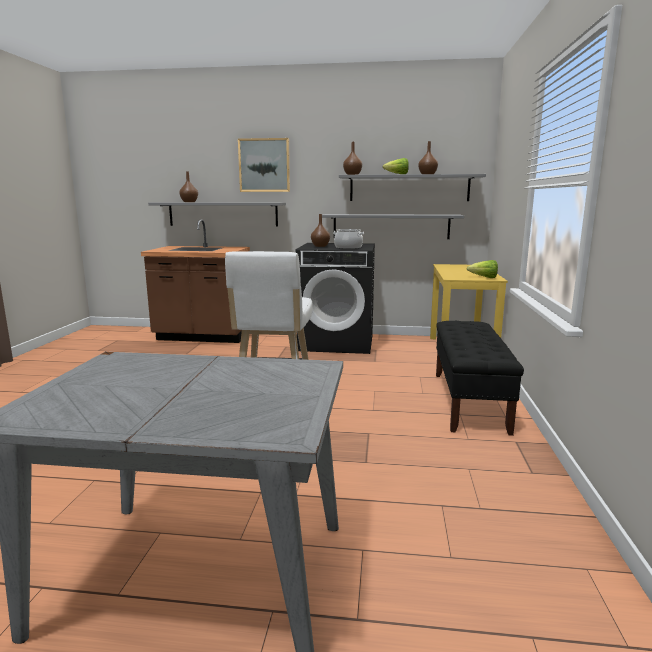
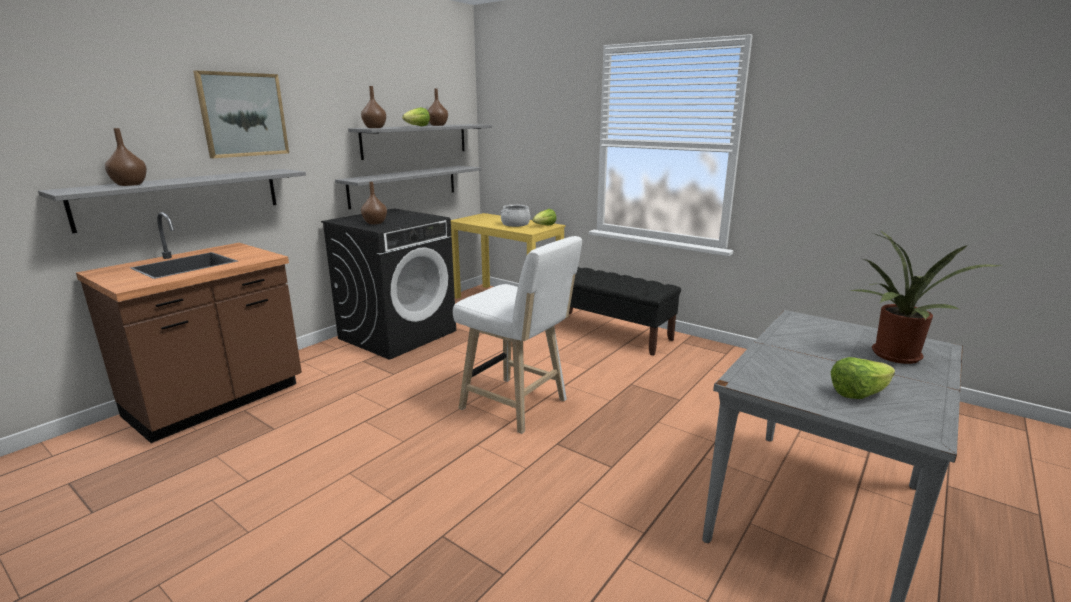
camera: 60 degrees left, 5 degrees up
(97, 394) = (858, 393): none -> lettuce
(219, 409) = (894, 357): none -> potted plant
(348, 247) = (413, 219): cooking pot -> cooking pot (515, 224)

